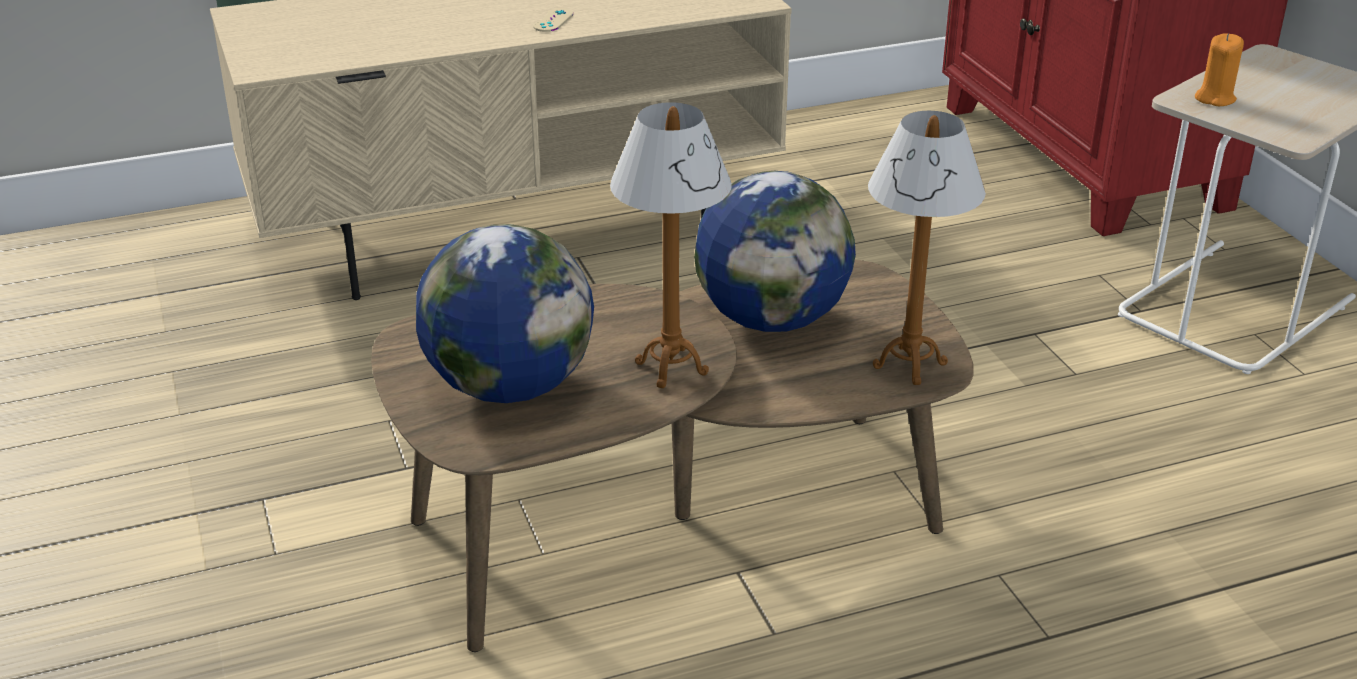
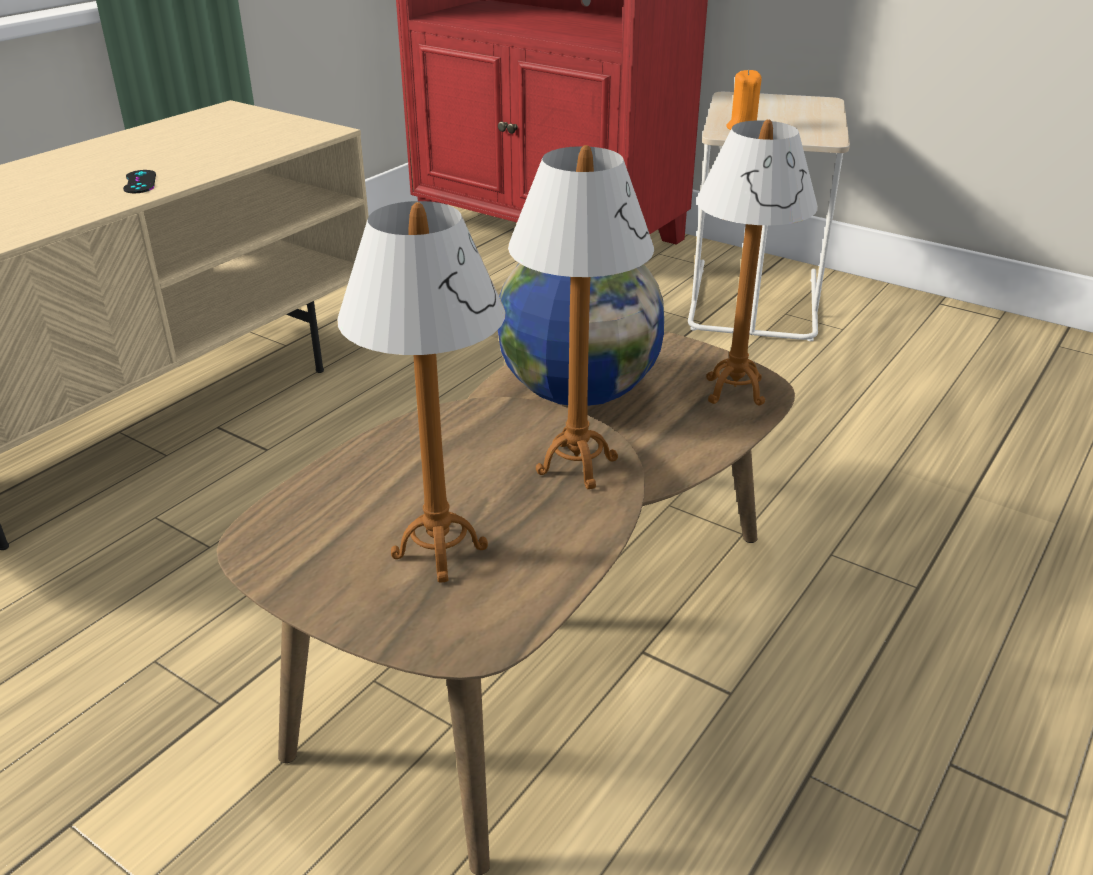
camera: 35 degrees left, 0 degrees up
(509, 387) = (439, 551): globe -> table lamp
(553, 20) = (140, 182): beige game controller -> black game controller

